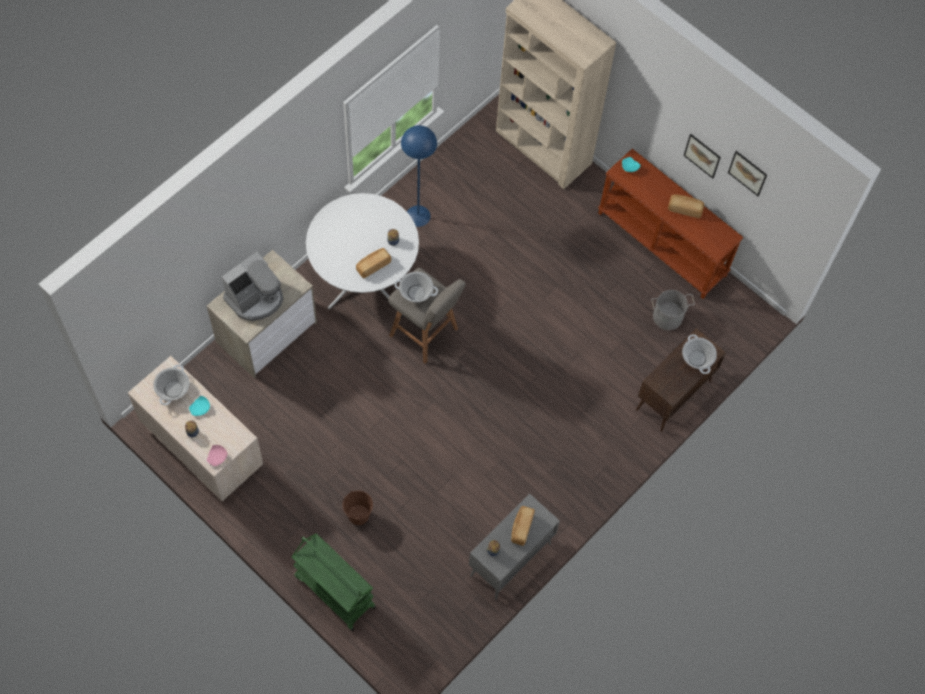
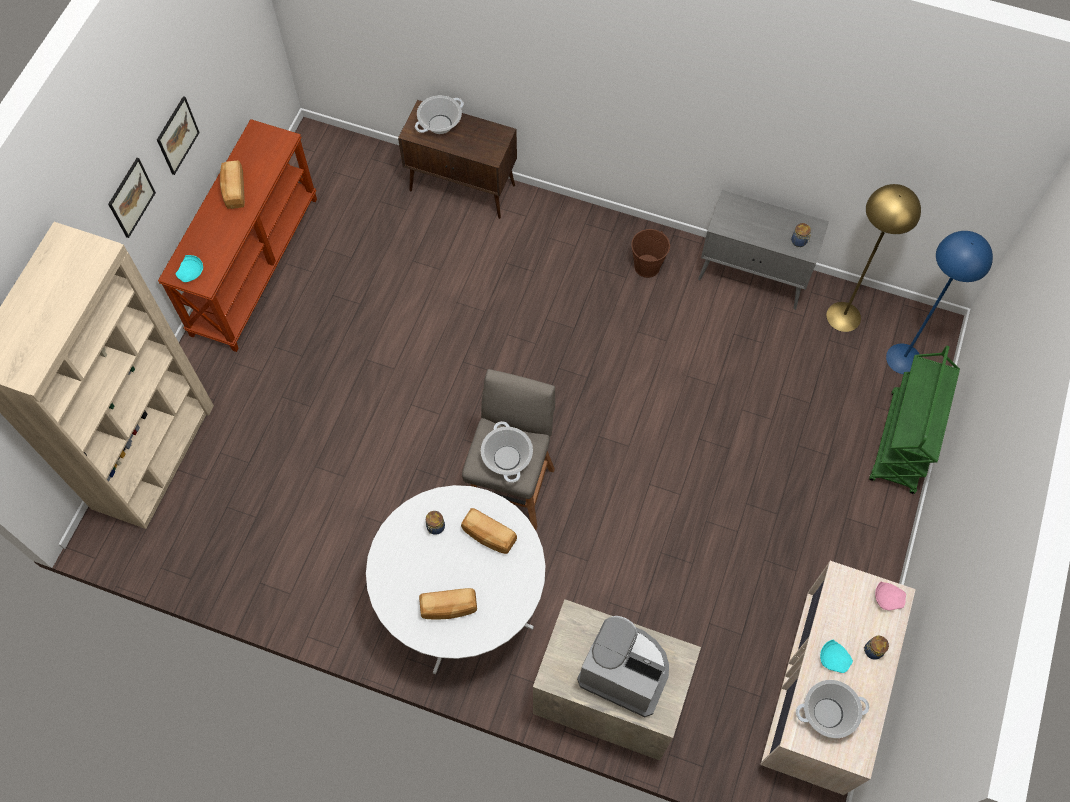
camera: 110 degrees left, 0 degrees up
(358, 515) = (795, 458): brown bucket -> brown bucket (646, 266)
(418, 216) = (332, 573): blue floor lamp -> blue floor lamp (903, 358)
(448, 607) = (843, 317): none -> yellow floor lamp
(521, 528) = (754, 223): bread -> bread (449, 608)
(667, 317) = (358, 226): grey bucket -> none
(747, 173) = (202, 53): picture -> picture (131, 197)

